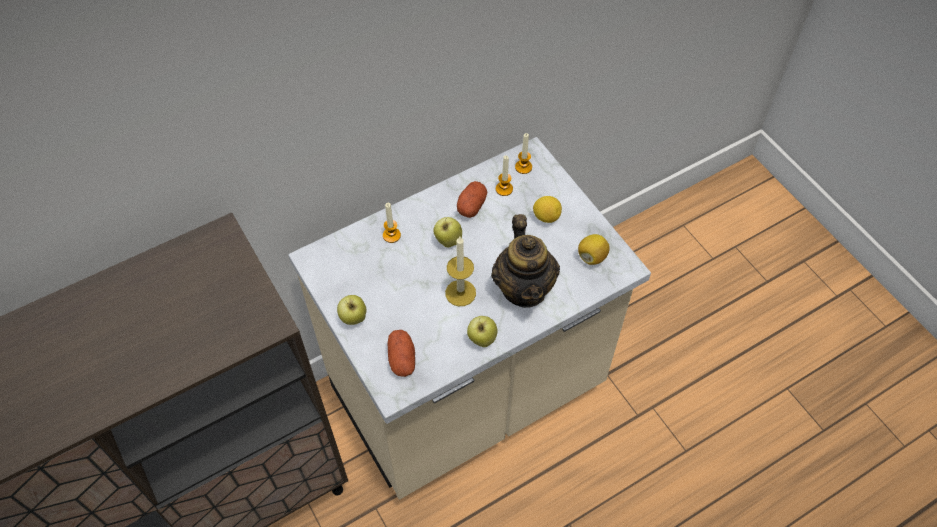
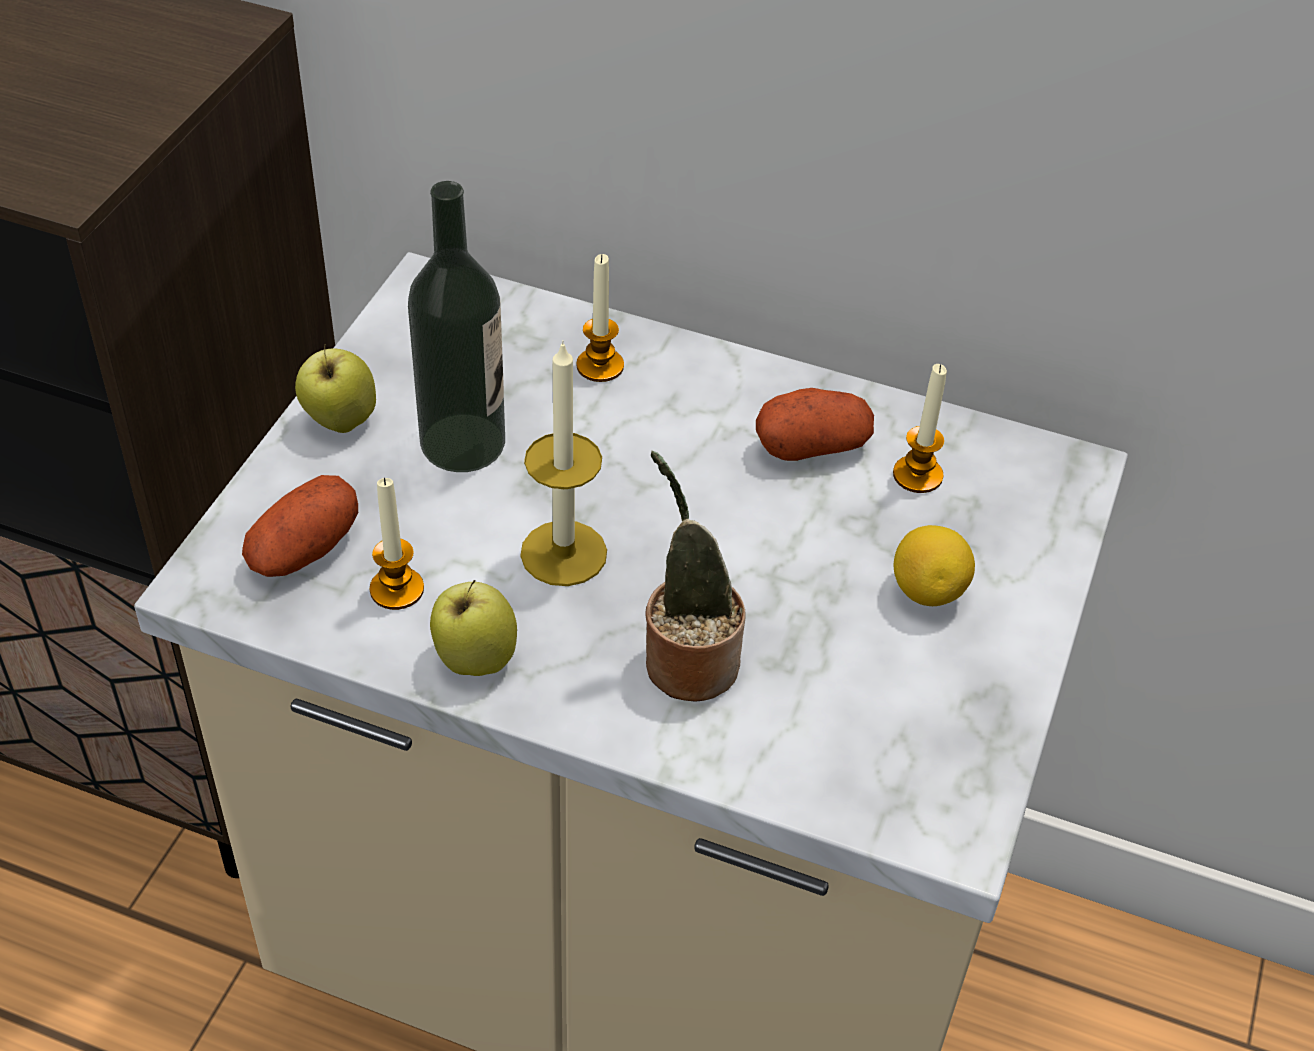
camera: 50 degrees right, 10 degrees down
(393, 291) = (463, 443): none -> bottle
(448, 241) = (678, 458): apple -> none
(523, 167) = (1015, 475): candle -> candle (397, 589)
(524, 288) = (686, 660): teapot -> potted plant
(592, 256) = (910, 742): lemon -> none

